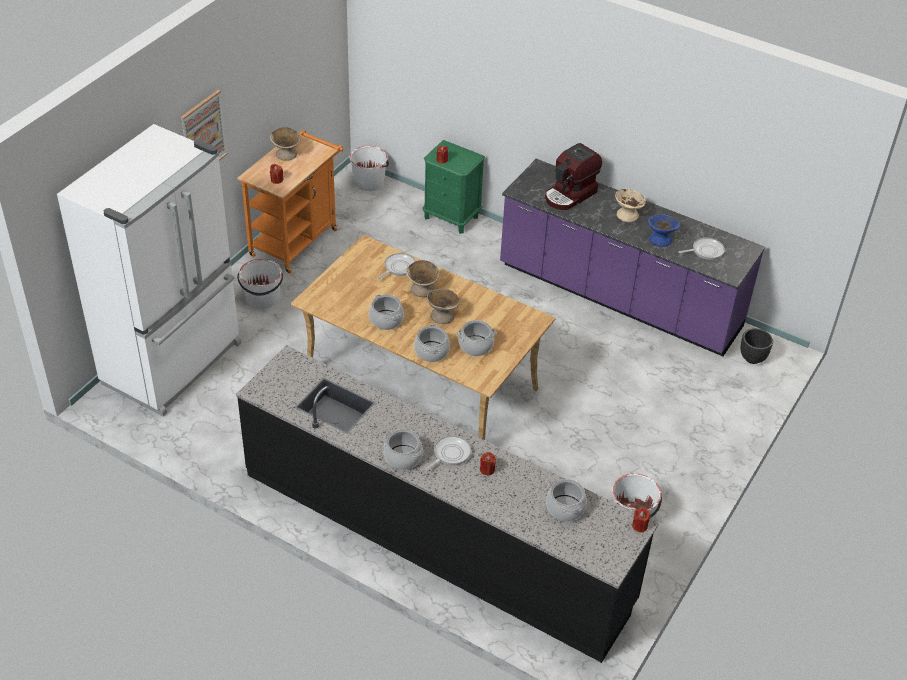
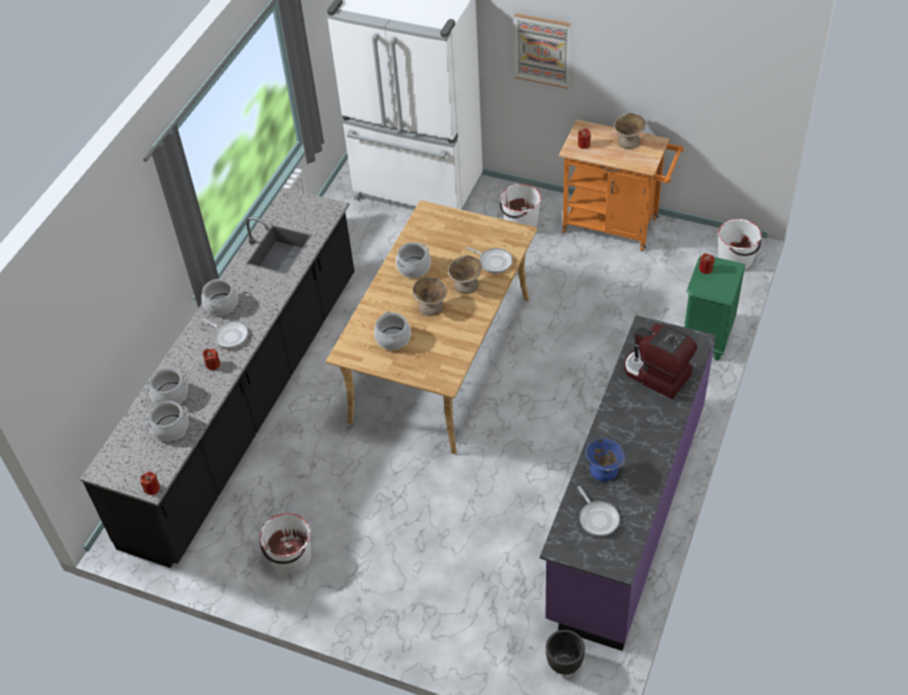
camera: 85 degrees right, 5 degrees up
(431, 351) = (377, 307): cooking pot -> cooking pot (170, 394)
(627, 215) = (639, 433): beige bowl -> none

